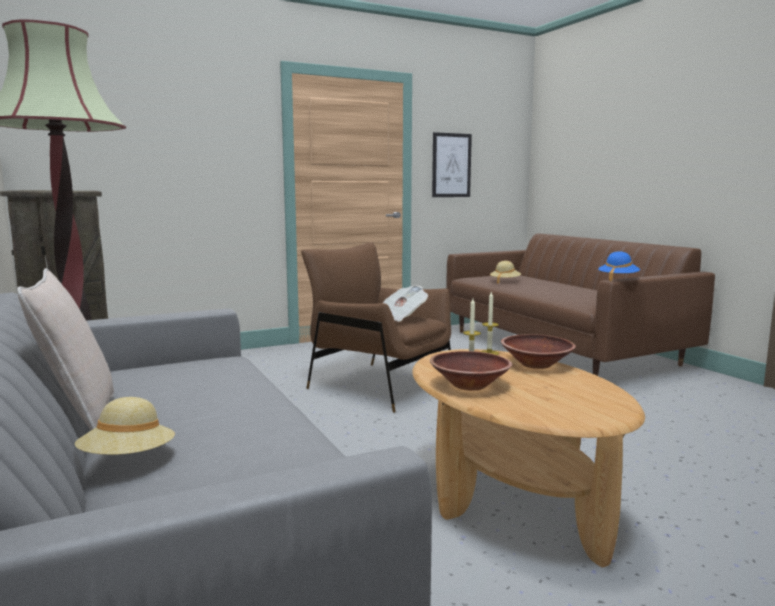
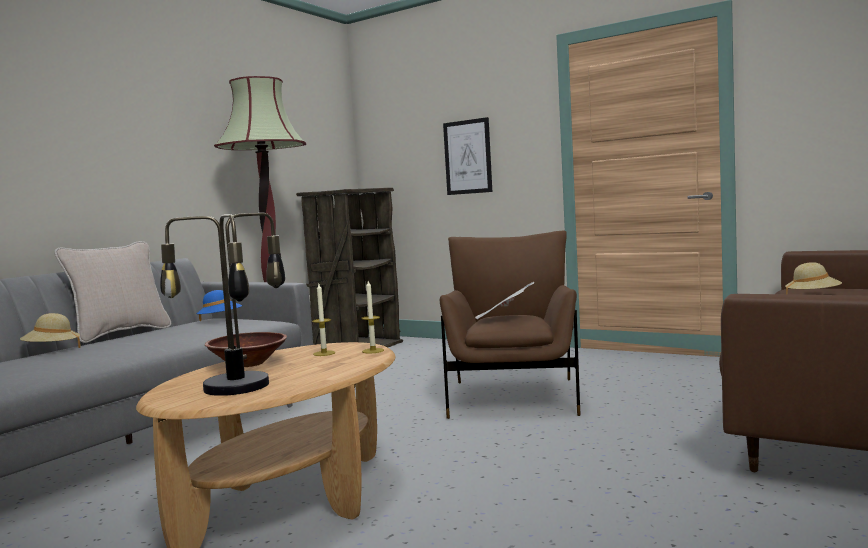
camera: 60 degrees right, 5 degrees down
(451, 165) = (809, 116): picture -> picture (467, 157)
(536, 364) = (347, 366): brown bowl -> none
(568, 397) = (236, 387): none -> table lamp
(618, 279) = (766, 294): blue hat -> blue hat (220, 320)

